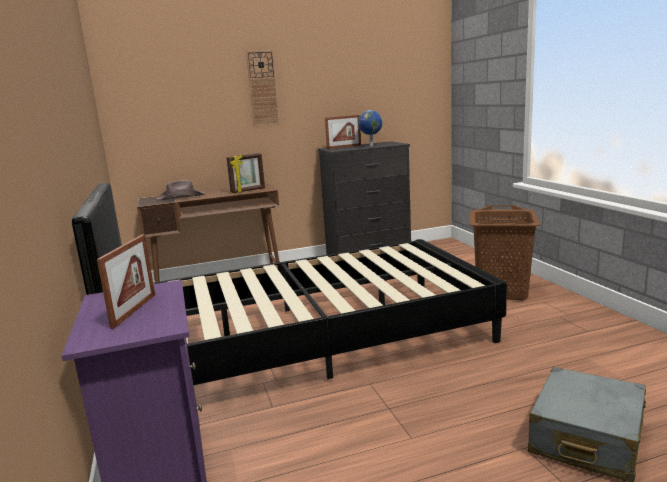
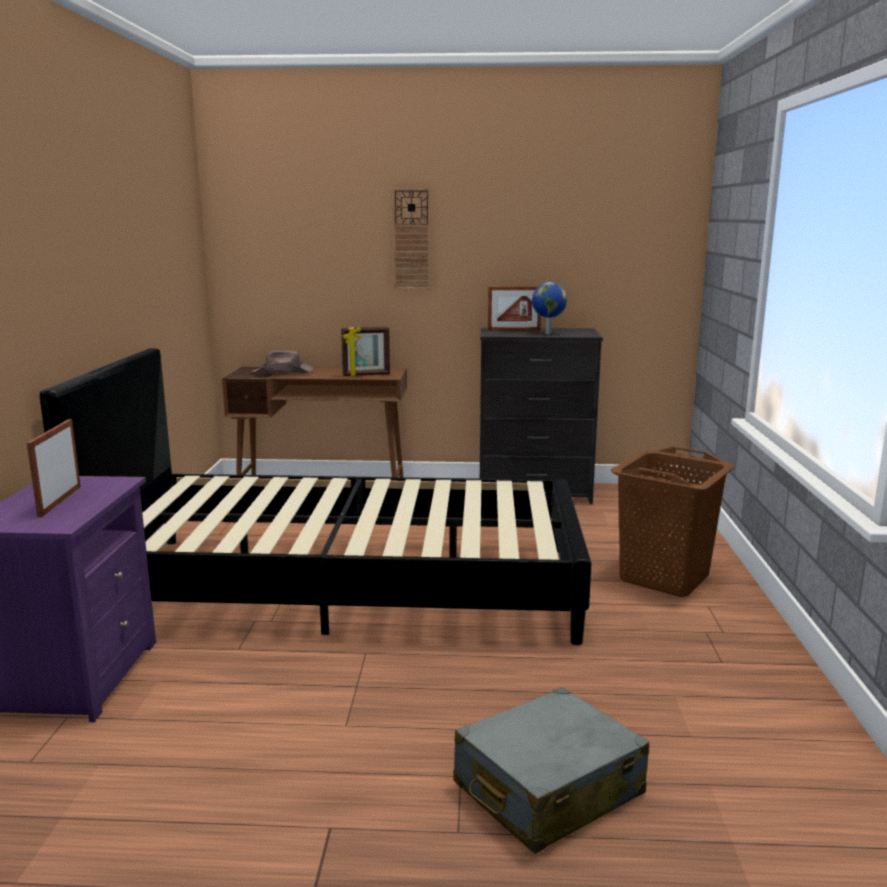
camera: 20 degrees right, 0 degrees up
(134, 310) = (60, 501): picture frame -> picture frame turned 150 degrees clockwise

